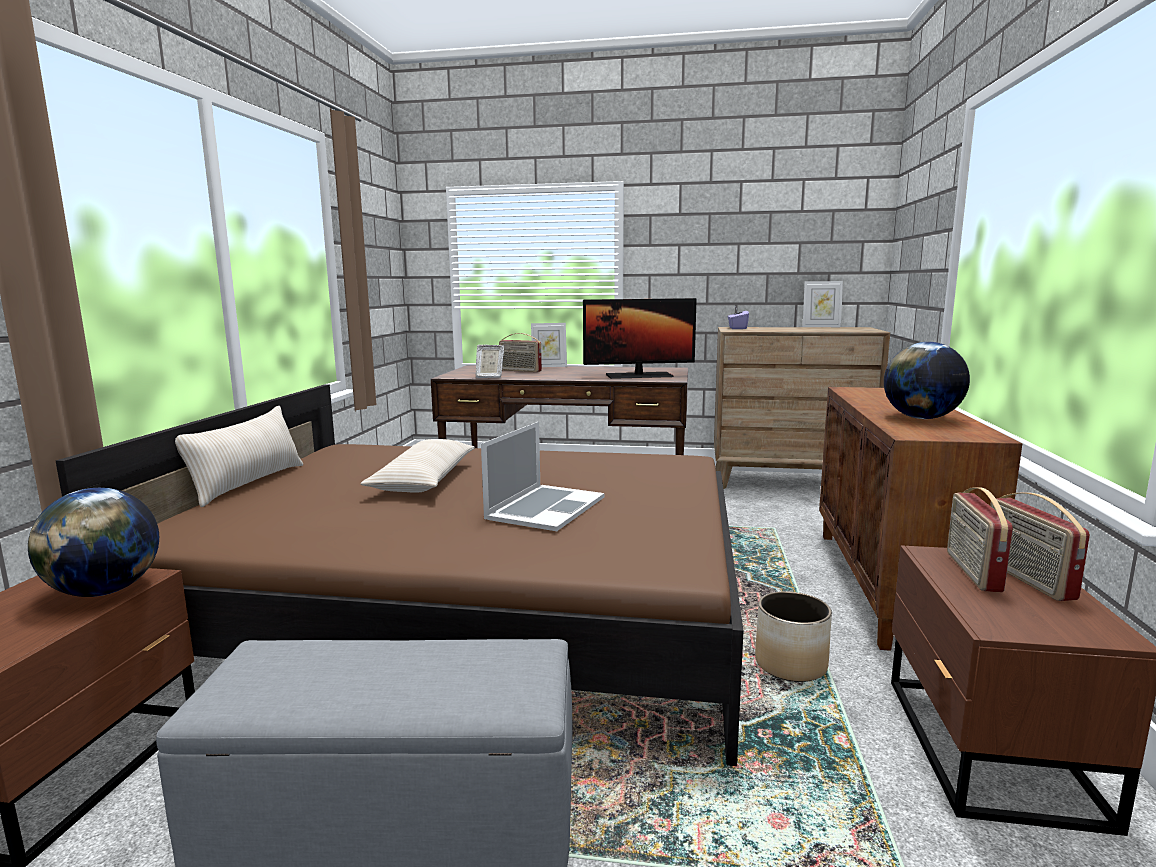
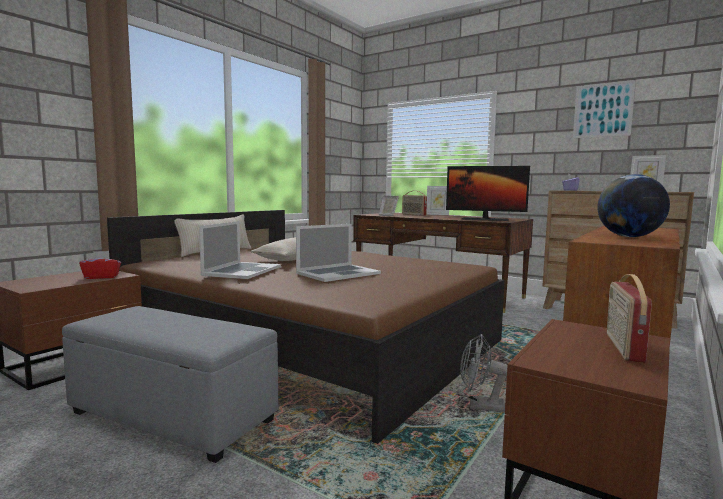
camera: 25 degrees right, 5 degrees down
(105, 591) = (102, 277): globe -> red tissue box
(389, 529) = (242, 271): none -> laptop
(767, 219) = (603, 110): none -> picture
(791, 665) = (480, 406): planter -> grey fan
(971, 571) = (582, 337): radio -> none

